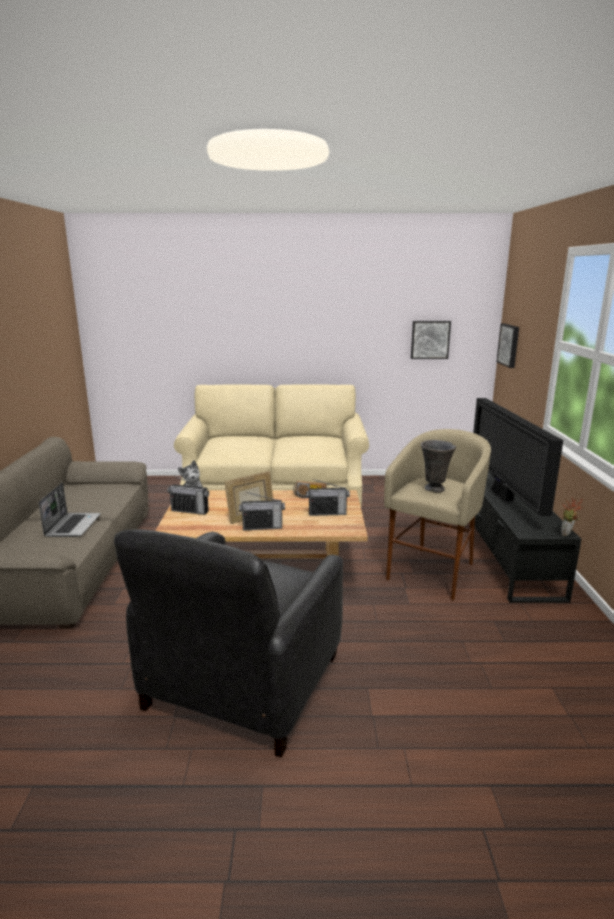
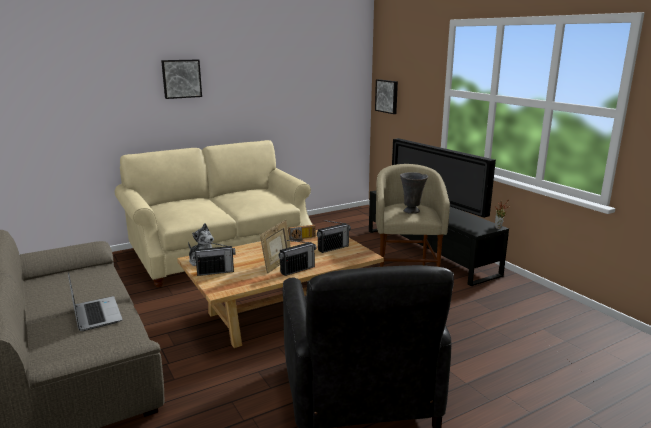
camera: 30 degrees left, 0 degrees up
(430, 339) = (323, 95): picture -> picture (181, 78)

